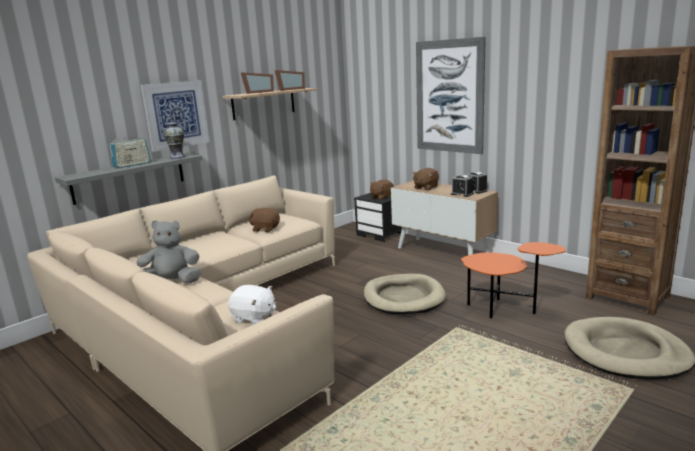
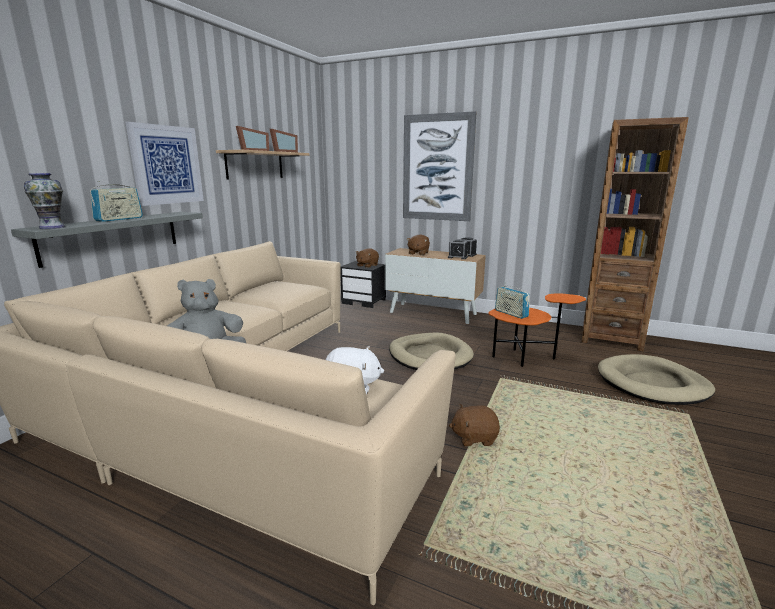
camera: 20 degrees left, 0 degrees up
(177, 157) = (173, 214): vase -> vase (52, 227)
(265, 229) = (277, 295): brown plush toy -> brown plush toy (474, 438)
(484, 261) = (511, 313): none -> radio

